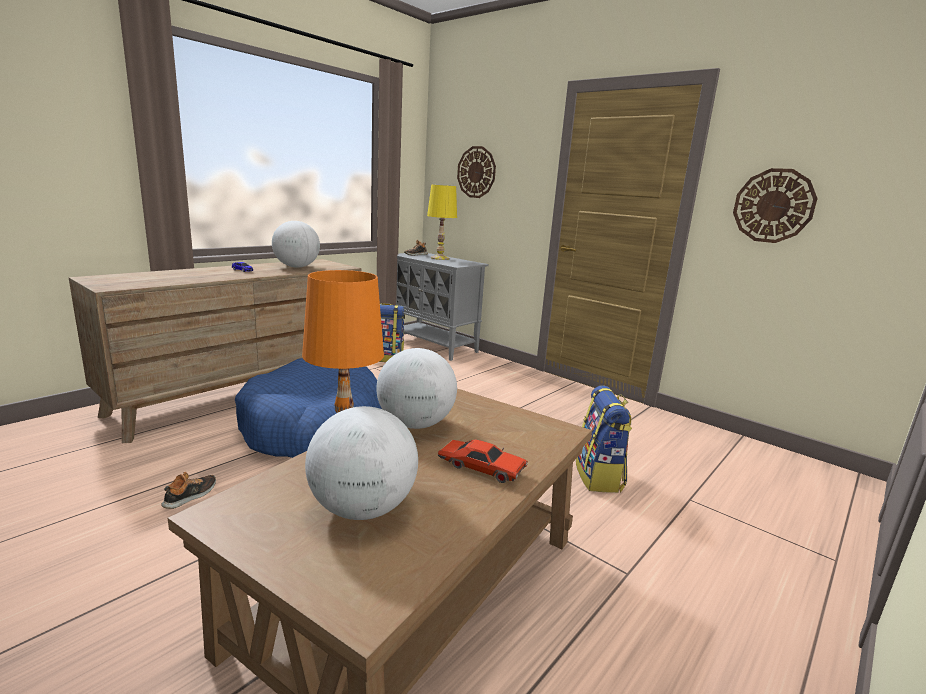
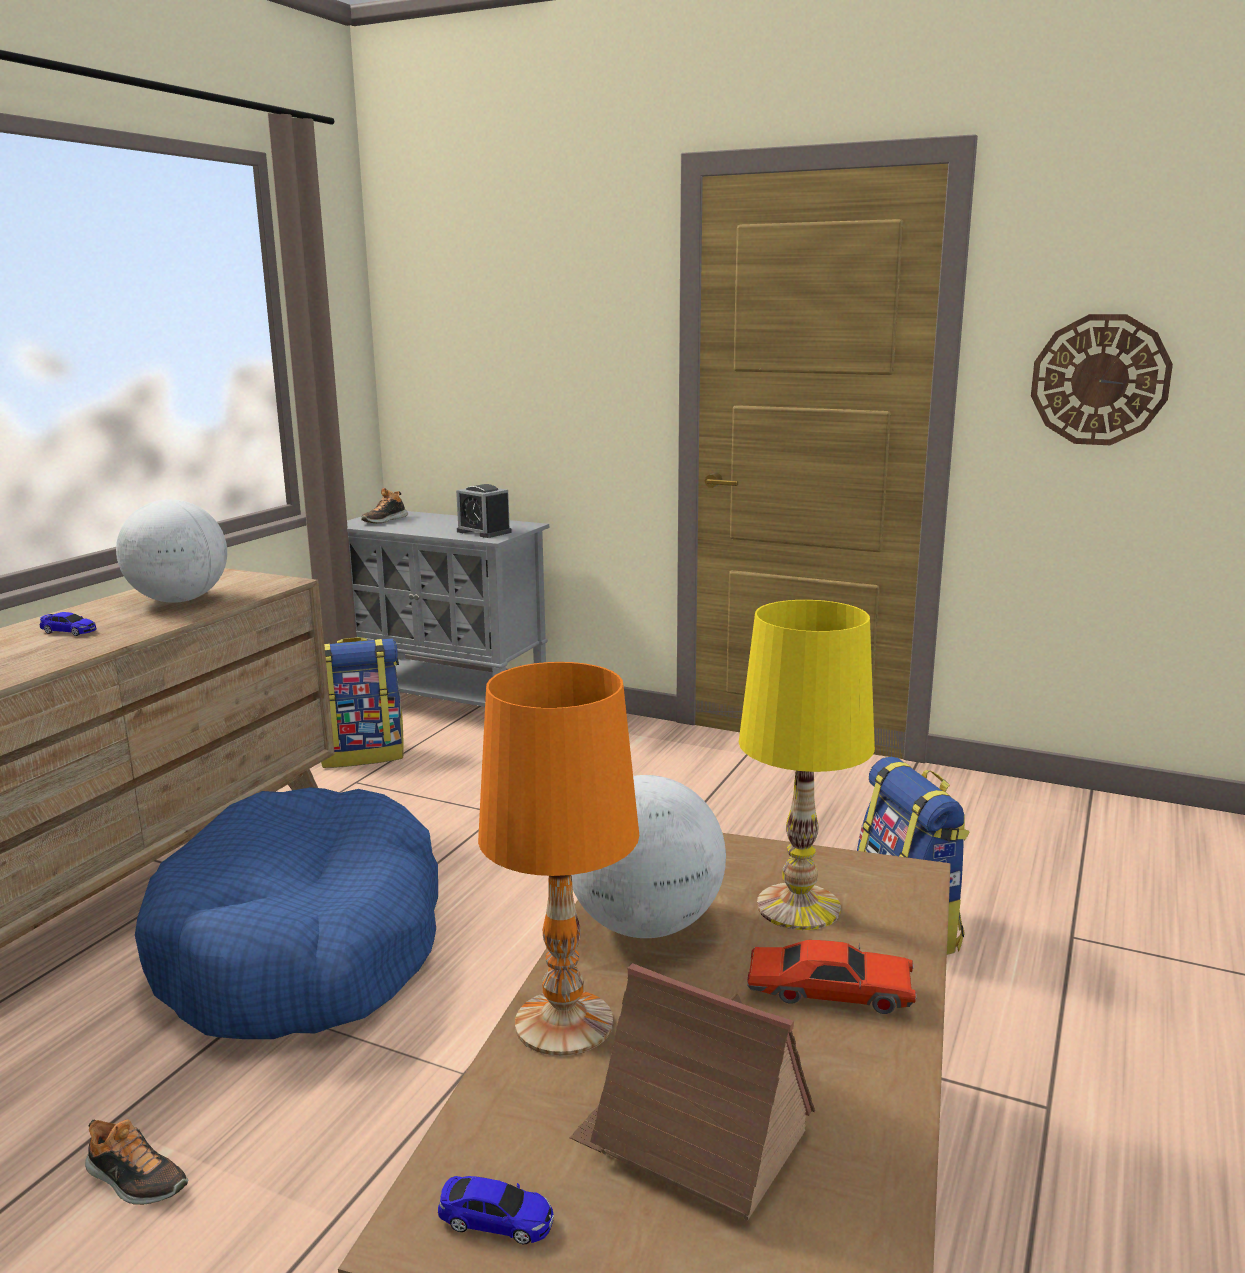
camera: 15 degrees left, 0 degrees up
(191, 496) = (135, 1180): shoe -> shoe turned 105 degrees clockwise
(247, 517) = (496, 1220): none -> toy car
(362, 509) = (692, 1138): globe -> toy house
(439, 258) = (441, 522): yellow table lamp -> yellow table lamp (798, 907)
(455, 263) = (484, 532): none -> alarm clock
(476, 172) = (498, 337): wall clock -> none

